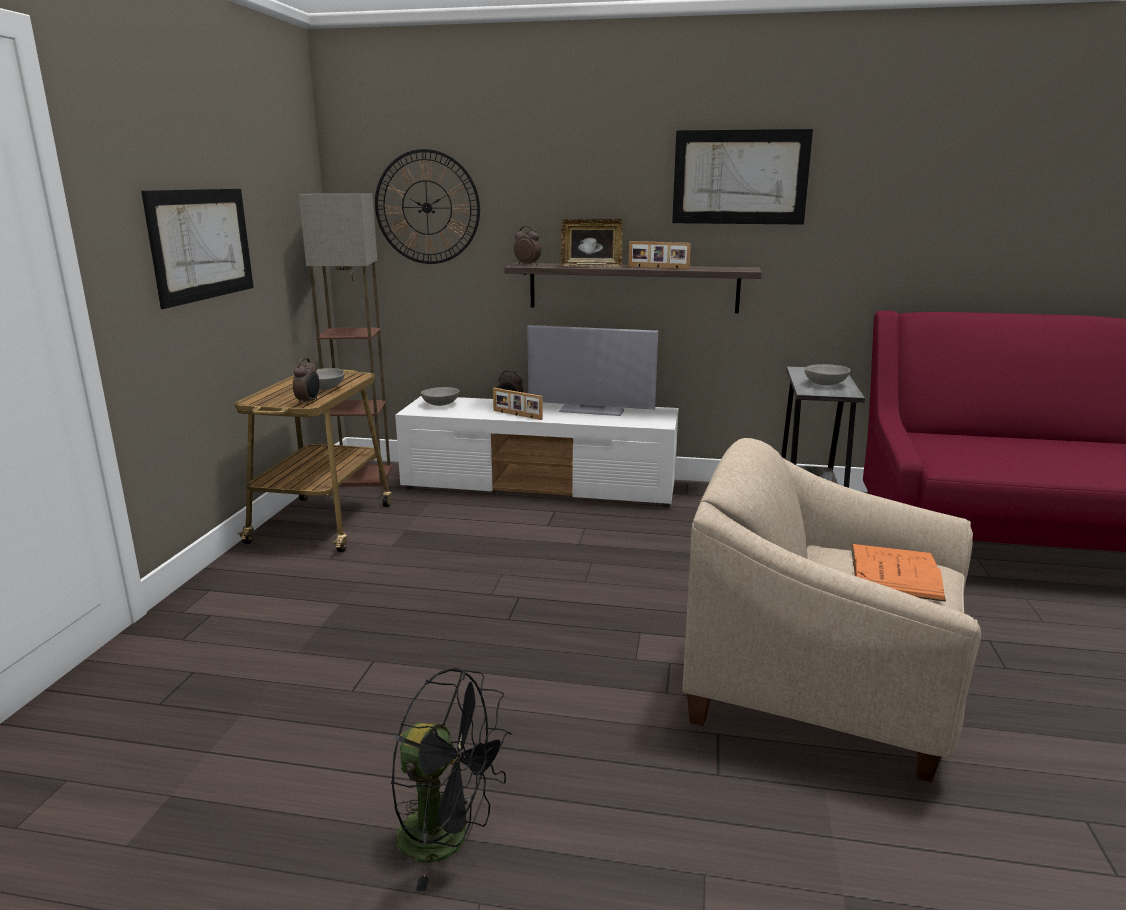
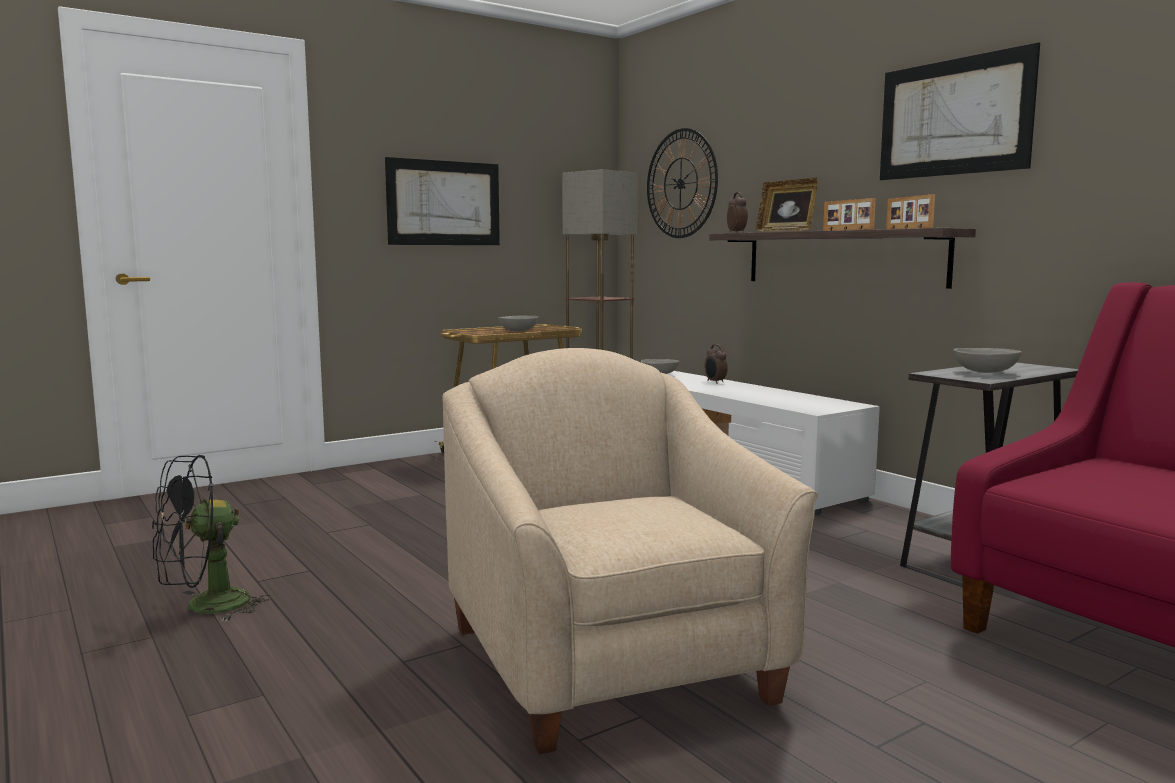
camera: 45 degrees right, 10 degrees down
(309, 402) = (484, 334): alarm clock -> none
(448, 839) = (205, 607): black fan -> black fan turned 75 degrees clockwise
(517, 415) = (699, 387): picture frame -> picture frame (907, 228)
(591, 410) = (777, 394): television -> none
(895, 572) = (653, 514): orange book -> none

